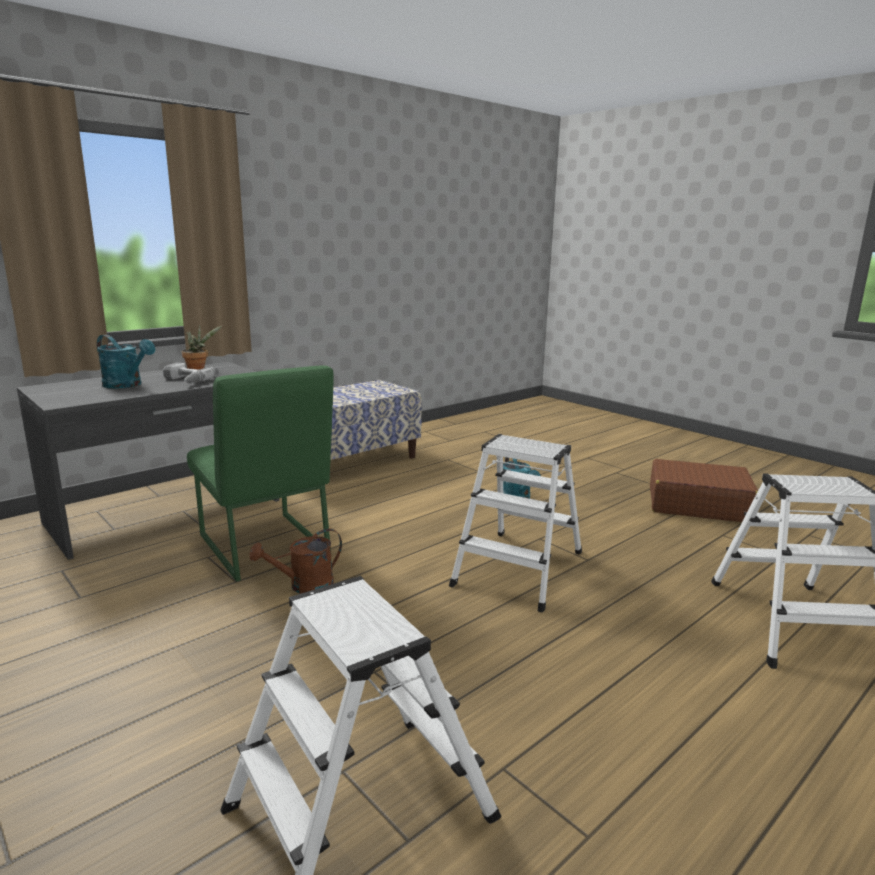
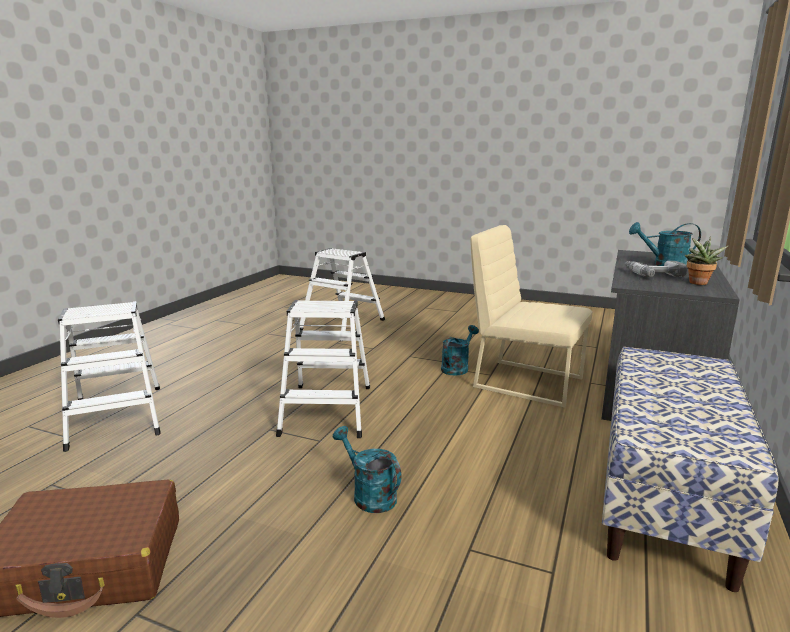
camera: 155 degrees right, 0 degrees up
(264, 546) = (525, 381): green chair -> beige chair
(304, 586) = (457, 367): brown watering can -> turquoise watering can

